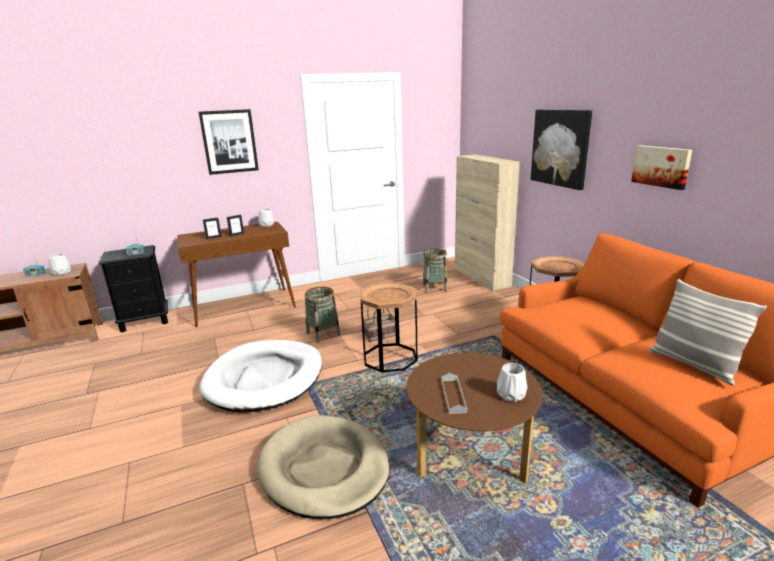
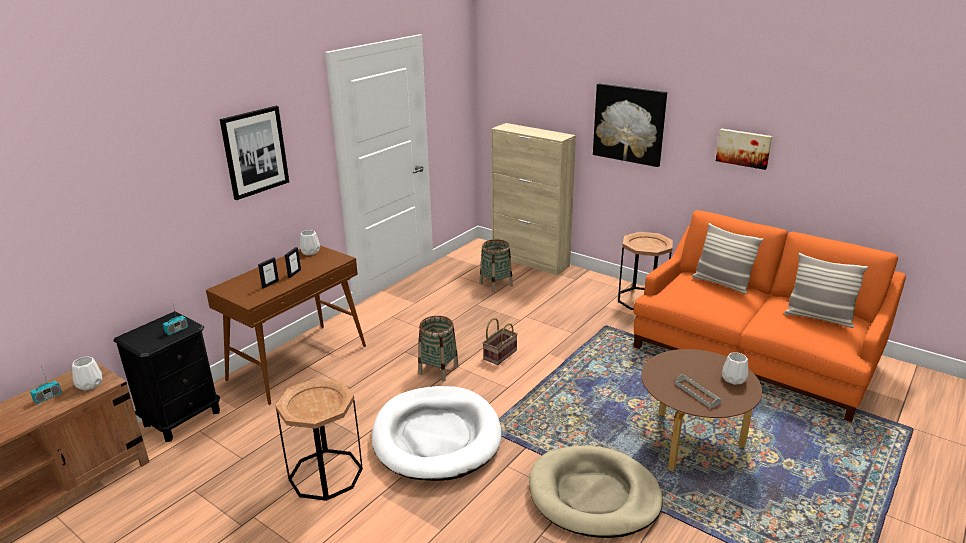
camera: 30 degrees left, 5 degrees up
(390, 358) = (536, 376): brown side table -> brown side table (326, 474)
(604, 310) = (721, 283): none -> pillow

